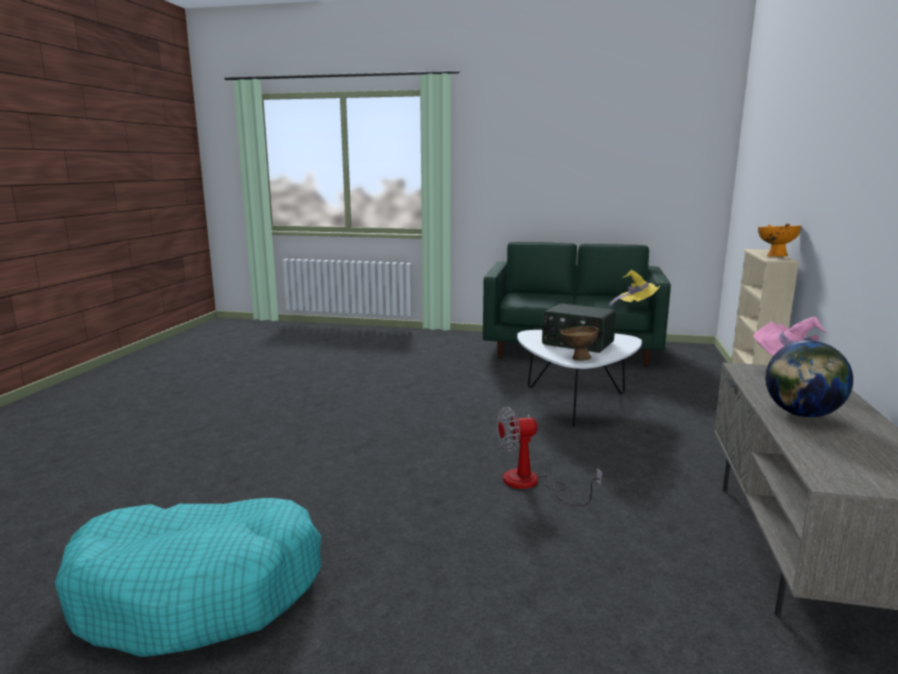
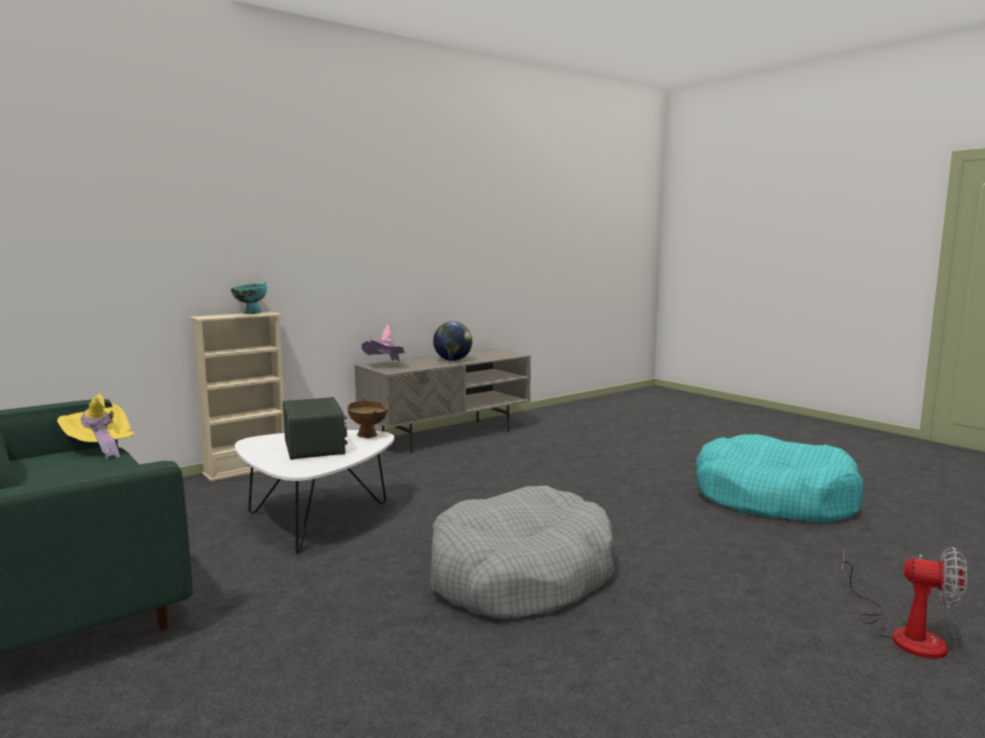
camera: 140 degrees left, 5 degrees down
(389, 415) = (520, 575): none -> grey dog bed
(532, 484) = (507, 484): fan -> fan (904, 634)
(774, 256) = (250, 313): orange bowl -> turquoise bowl

